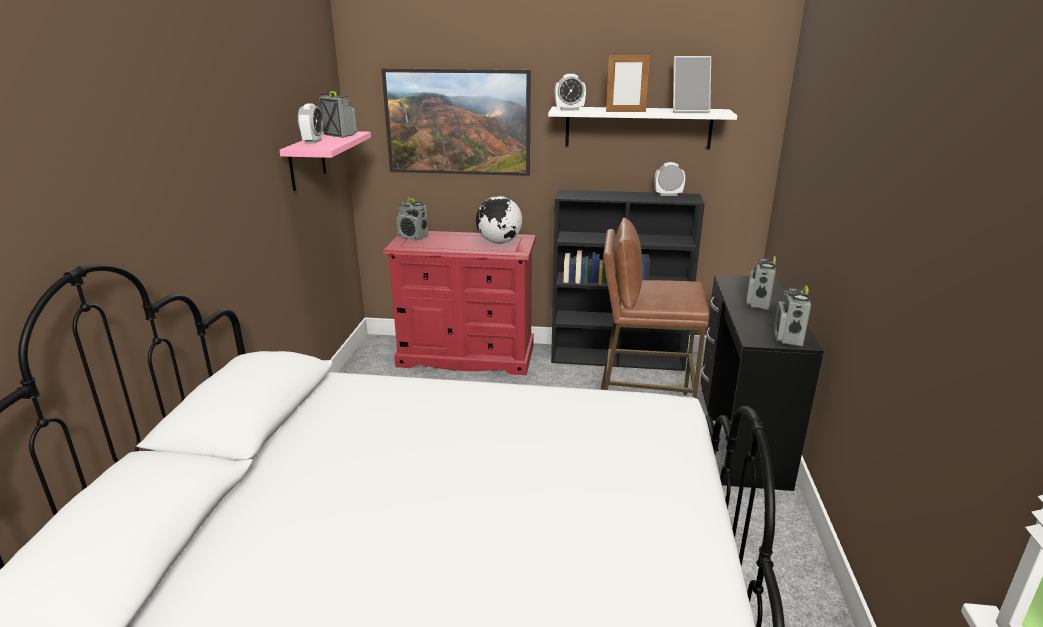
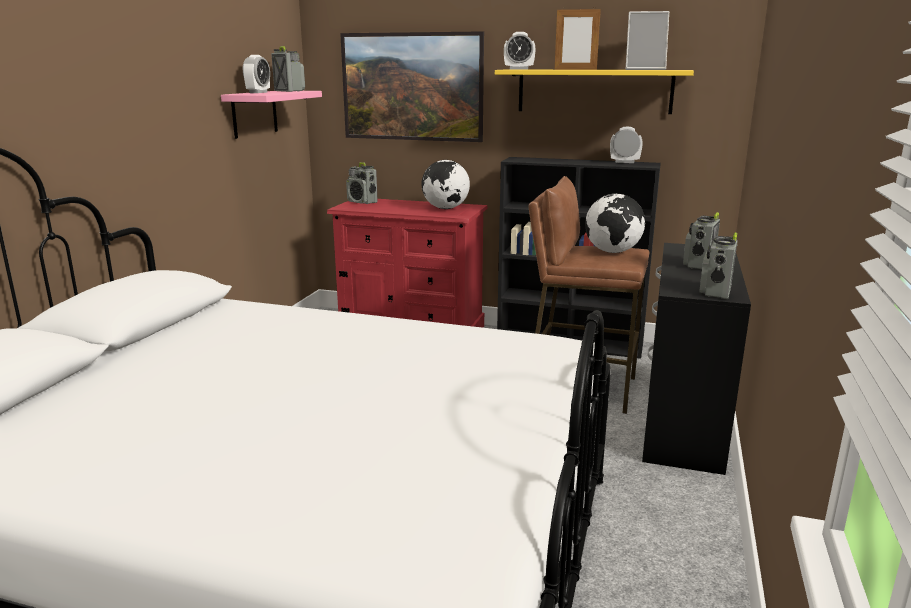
camera: 10 degrees right, 5 degrees down
(638, 127) = (594, 91): white shelf -> yellow shelf
(674, 289) = (612, 252): none -> globe

